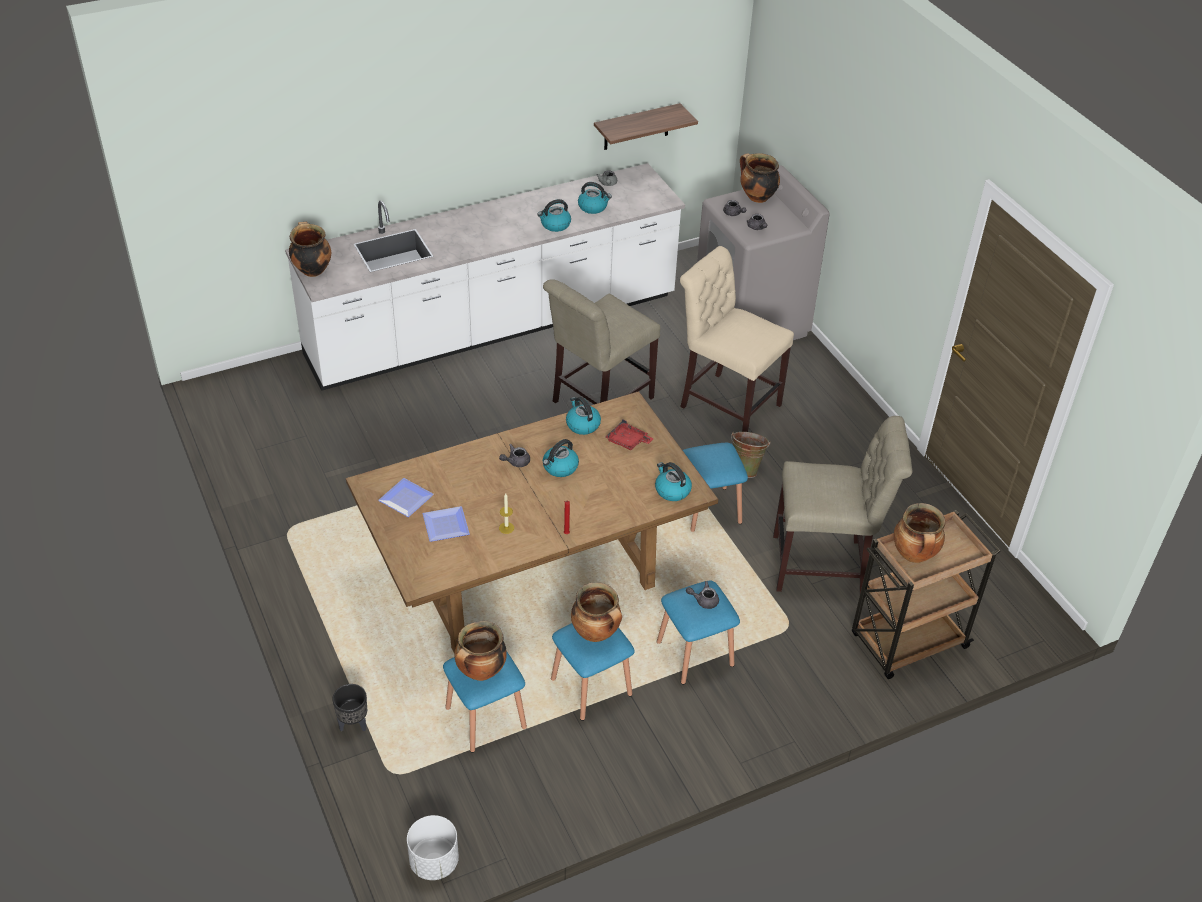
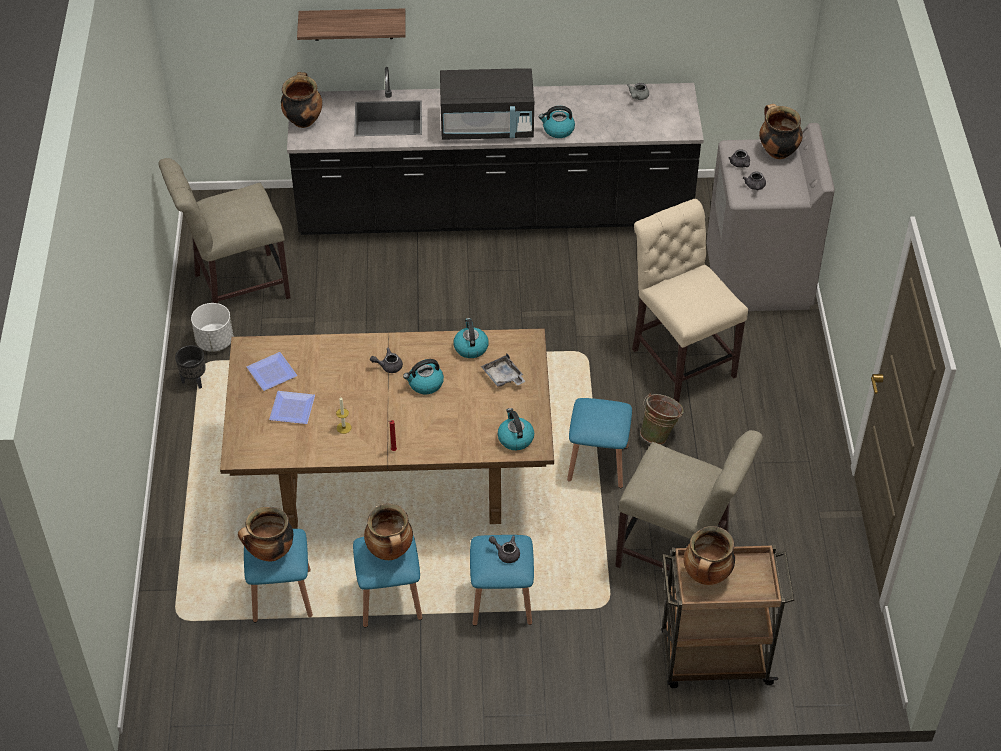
camera: 25 degrees right, 5 degrees up
(353, 724) = (168, 562): black planter -> black planter (194, 381)
(433, 862) = (172, 705): white planter -> white planter (214, 341)
(490, 236) = (487, 126): none -> black microwave
(493, 328) = (494, 213): white counter -> black counter
(593, 207) = (607, 119): kettle -> none
(598, 402) = (553, 320): beige chair -> beige chair (235, 287)
(628, 441) = (503, 377): red tray -> grey tray
(636, 127) = (683, 44): shelf -> shelf (353, 24)

